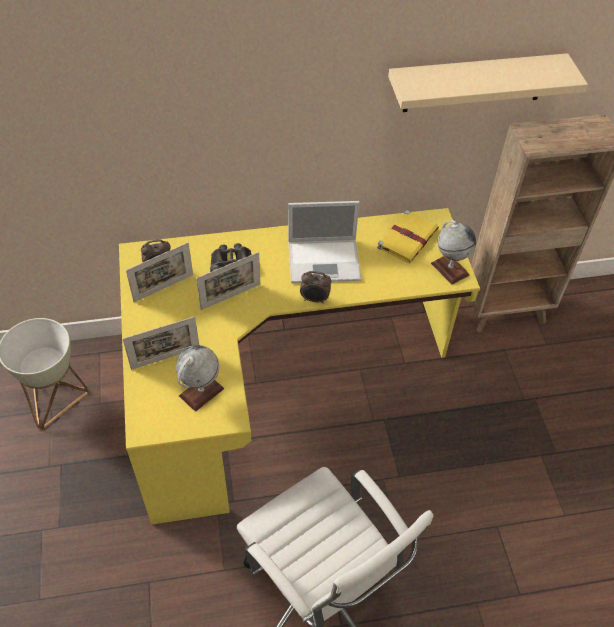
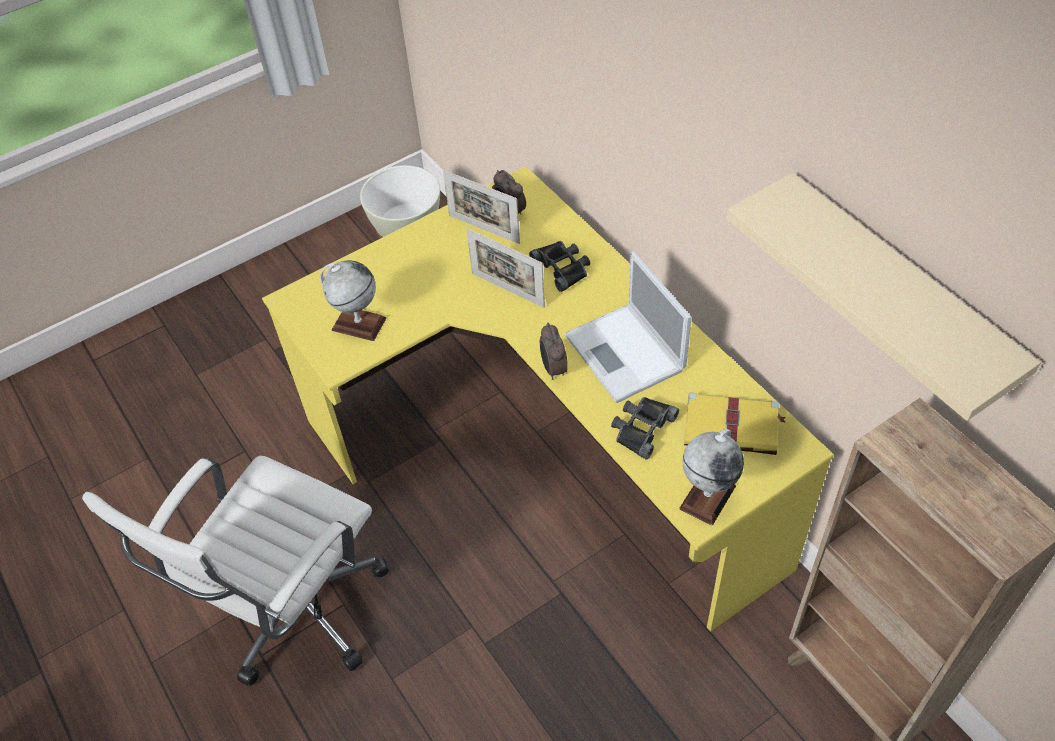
camera: 70 degrees right, 0 degrees up
(165, 358) = (388, 275): picture frame -> none
(386, 277) = (642, 428): none -> black binoculars

